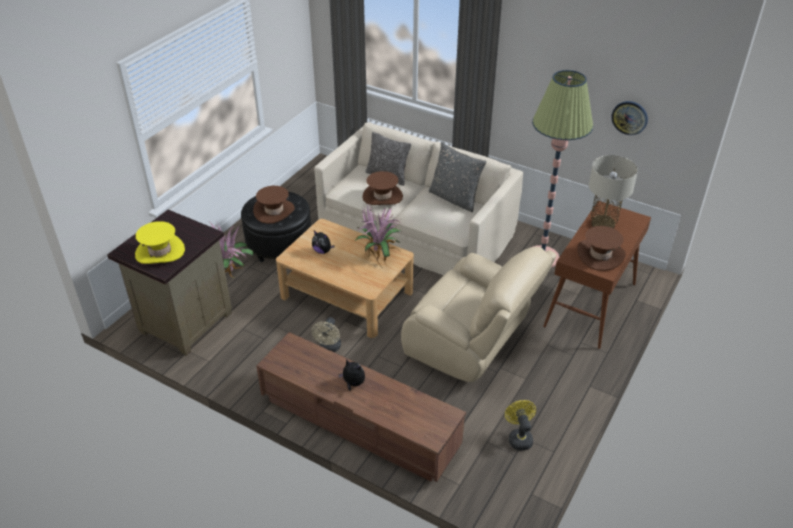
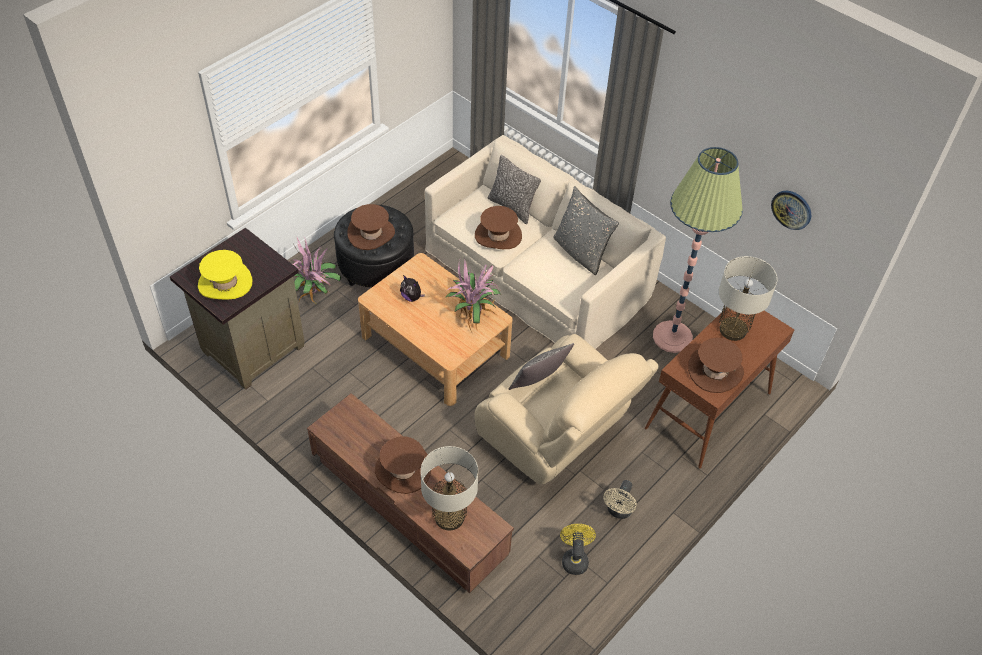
camera: 10 degrees right, 10 degrees up
(329, 348) = (399, 410): beige fan -> beige fan (618, 511)
(353, 384) = (403, 470): plush toy -> brown hat
(406, 414) = (449, 517): none -> table lamp
(452, 295) = (538, 382): none -> pillow

